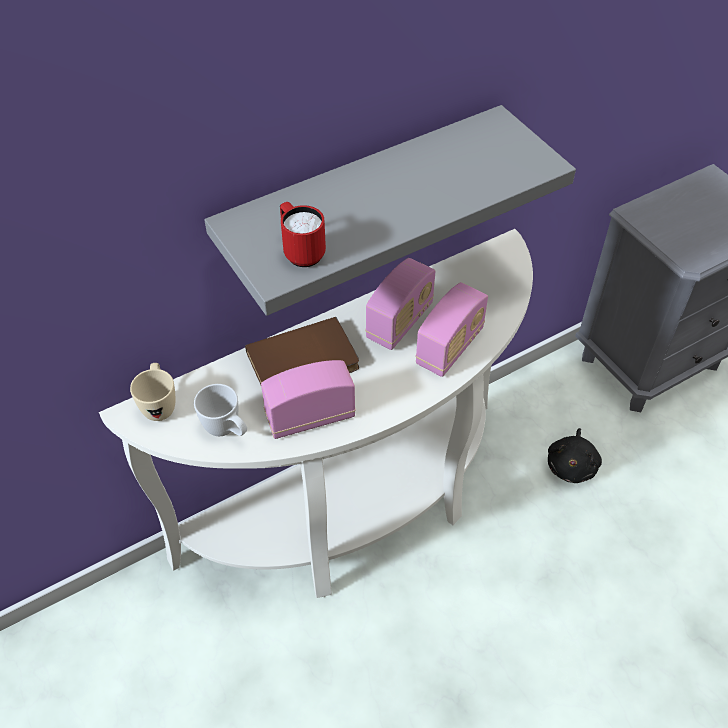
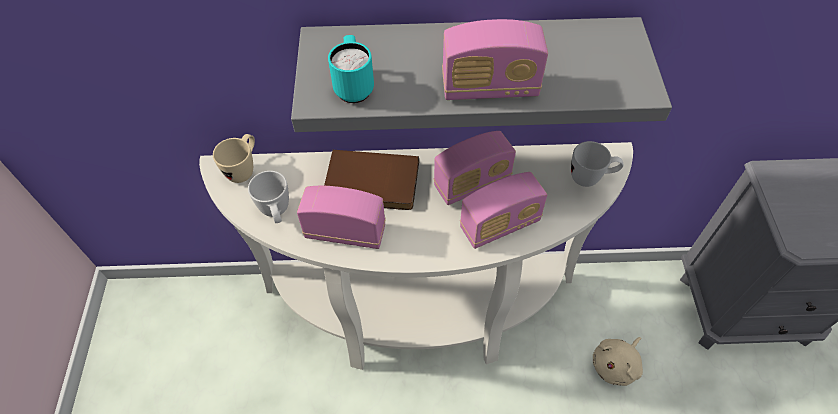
camera: 30 degrees right, 5 degrees up
(301, 252) = (354, 86): red mug -> turquoise mug
(422, 208) = (489, 88): none -> radio
(501, 273) = (591, 178): none -> white mug
(571, 465) = (616, 365): black plush toy -> beige plush toy

